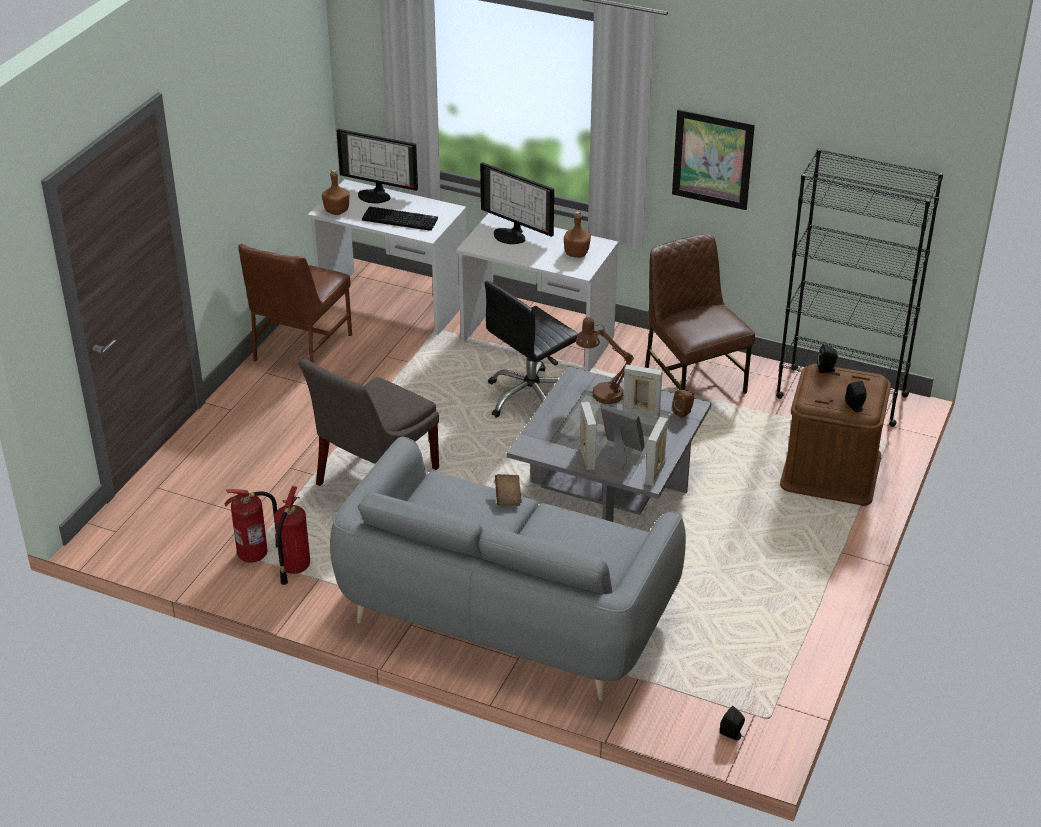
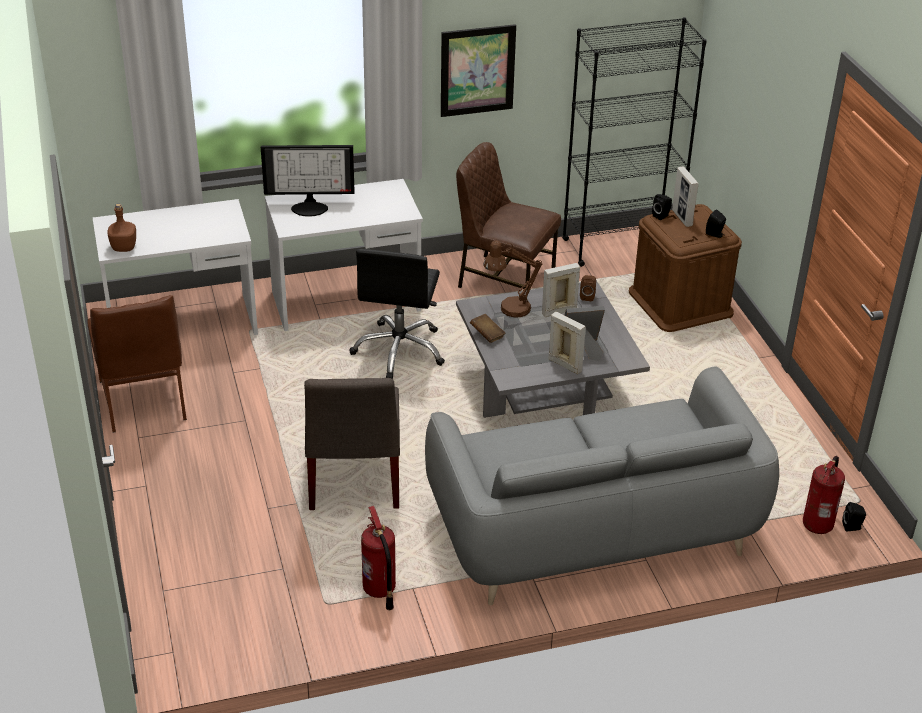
camera: 40 degrees left, 0 degrees up
(255, 554) = (331, 598): fire extinguisher -> fire extinguisher (818, 524)
(376, 194) = (142, 219): monitor -> none
(401, 219) = (194, 231): keyboard -> none
(508, 497) = (552, 424): brown book -> brown book (487, 335)
(576, 253) = (383, 201): brown bottle -> none
(655, 474) = (628, 352): picture frame -> picture frame (682, 218)

